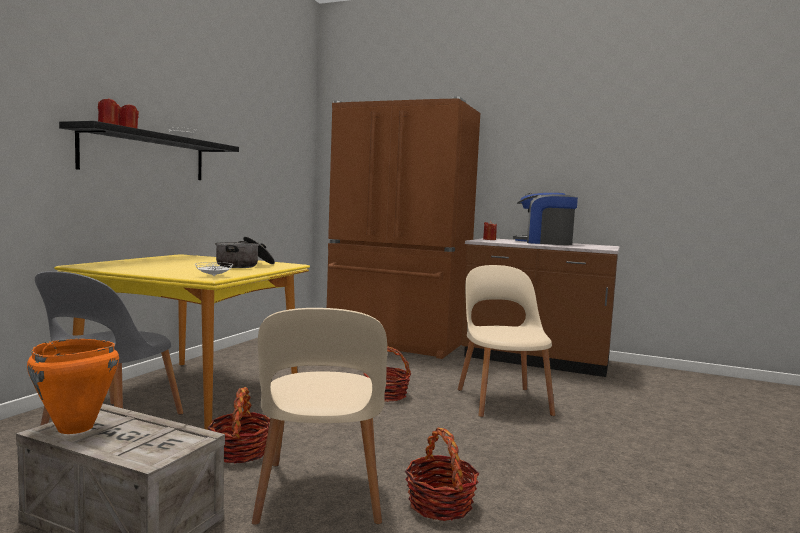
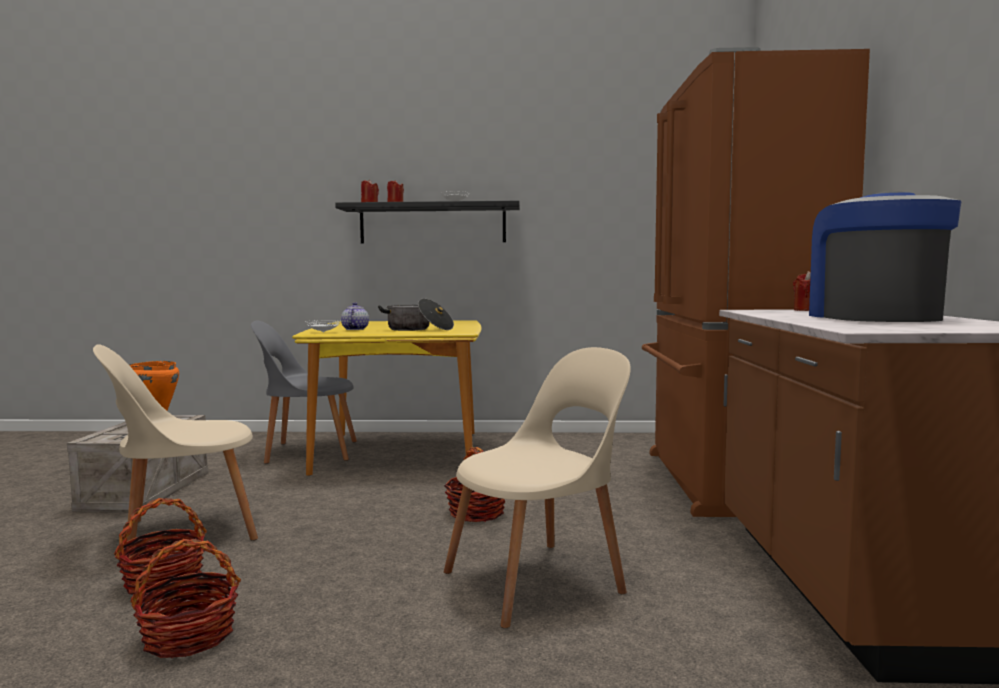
camera: 70 degrees right, 0 degrees up
(198, 271) = (354, 329): none -> teapot
(240, 452) = (271, 492): basket -> basket (188, 636)

